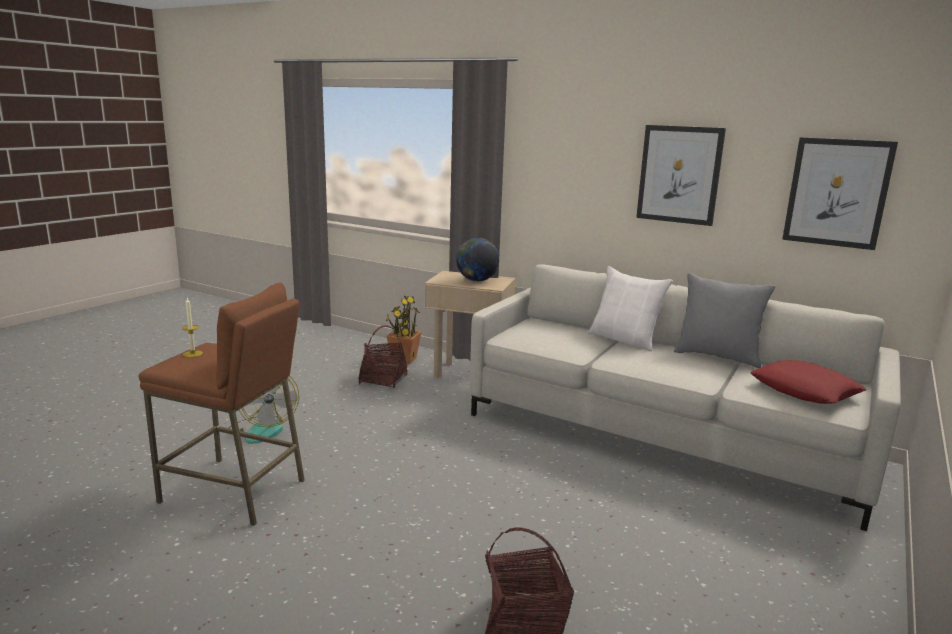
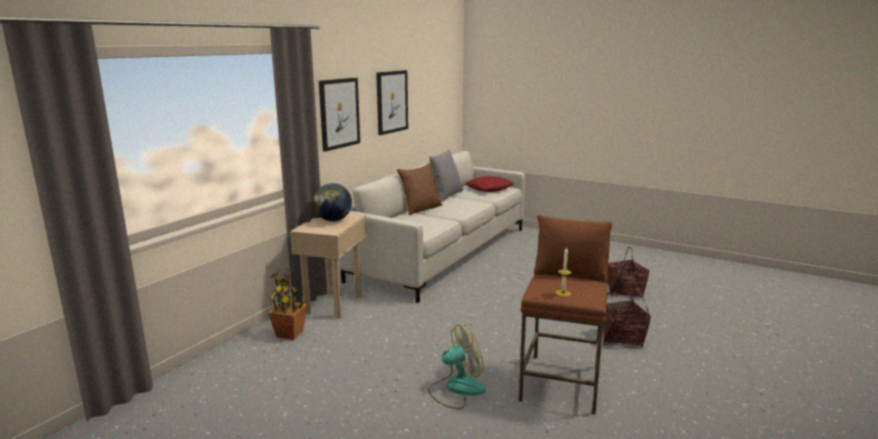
camera: 90 degrees left, 0 degrees up
(383, 380) = (343, 341): basket -> basket (621, 338)
(625, 340) = (420, 209): white pillow -> brown pillow
(837, 192) = (437, 97): picture -> picture (339, 113)

